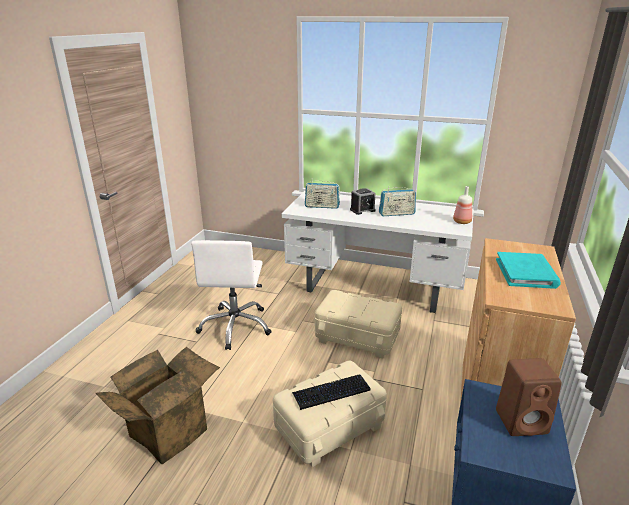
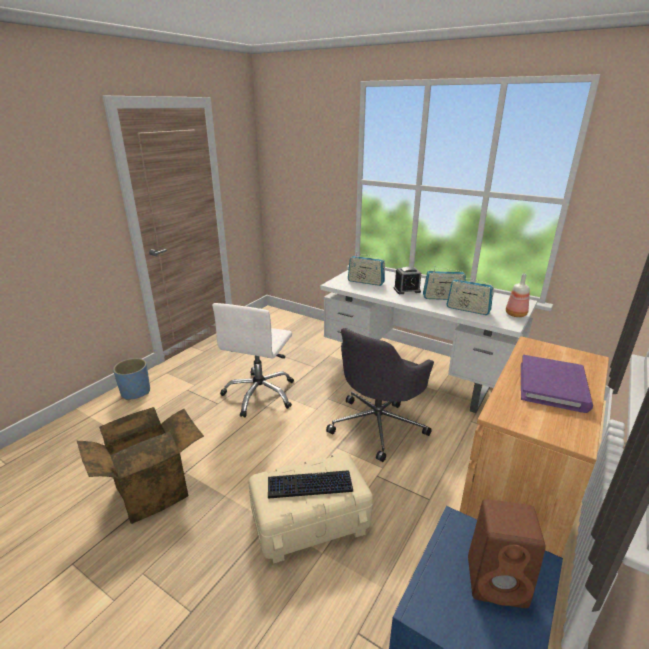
camera: 15 degrees right, 0 degrees up
(103, 344) = (136, 392): none -> blue planter
(357, 336) = (378, 425): beige storage box -> grey office chair
(422, 222) = (468, 309): none -> radio
(526, 273) = (553, 386): turquoise book -> purple book

